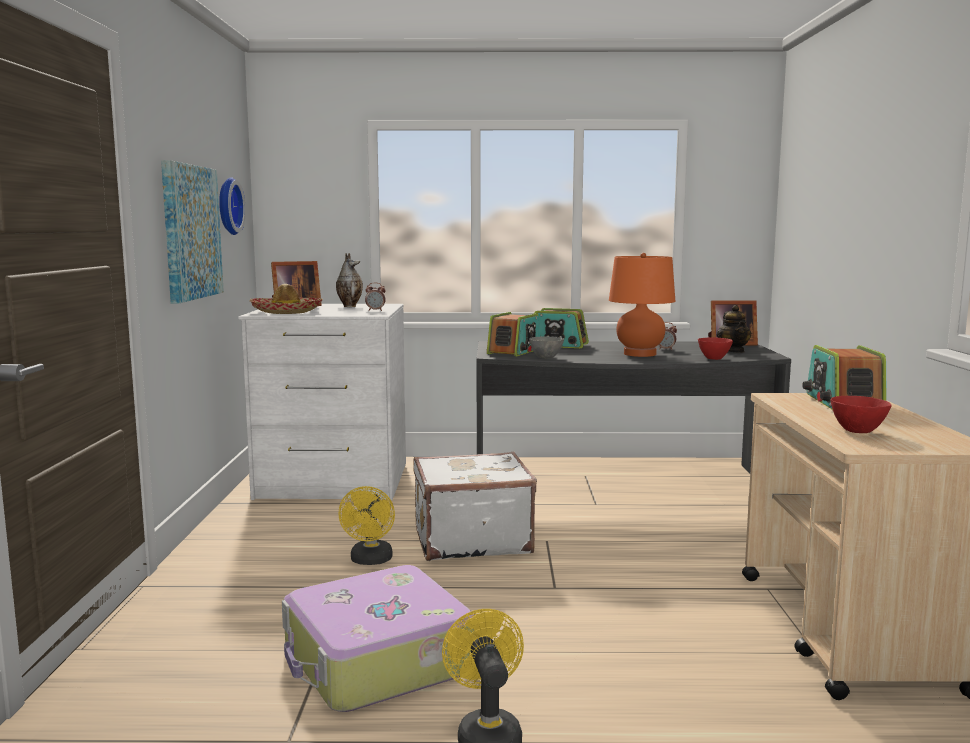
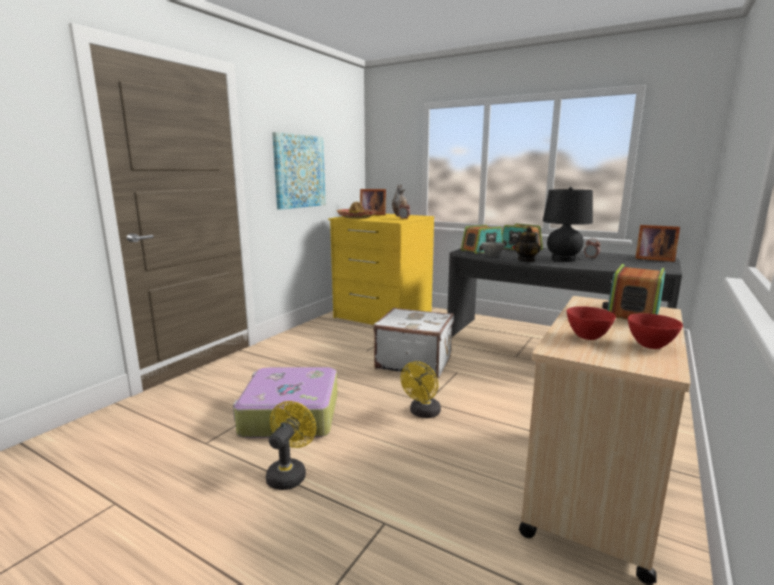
camera: 30 degrees right, 5 degrees up
(227, 206) = (336, 157): wall clock -> none
(333, 481) = (382, 315): white dresser -> yellow dresser
(370, 561) = (349, 361): yellow fan -> yellow fan (422, 413)
(640, 354) = (563, 259): orange table lamp -> black table lamp
(714, 359) = (613, 268): red bowl -> red bowl (650, 346)
(733, 351) = (643, 264): teapot -> teapot (526, 260)

